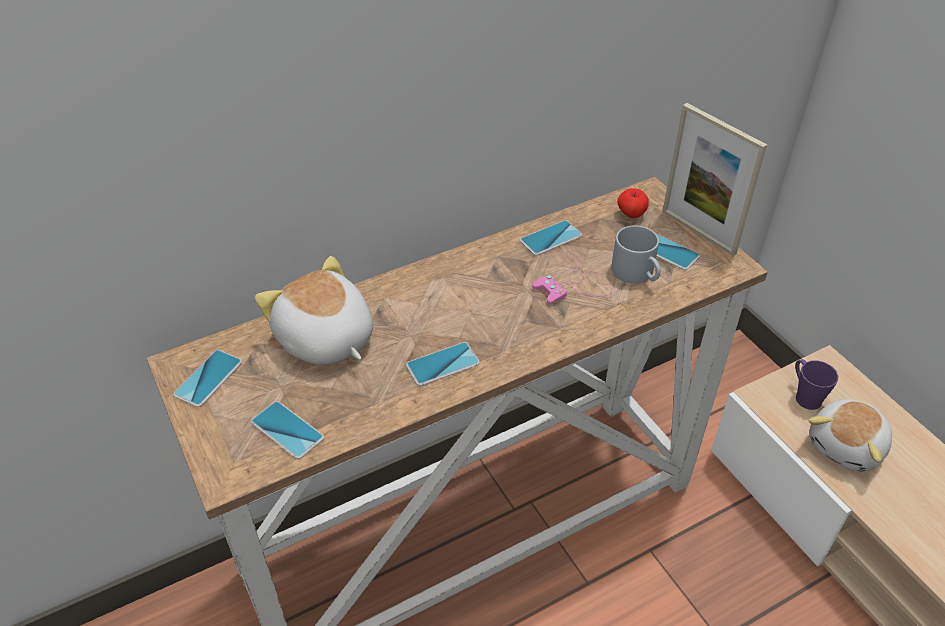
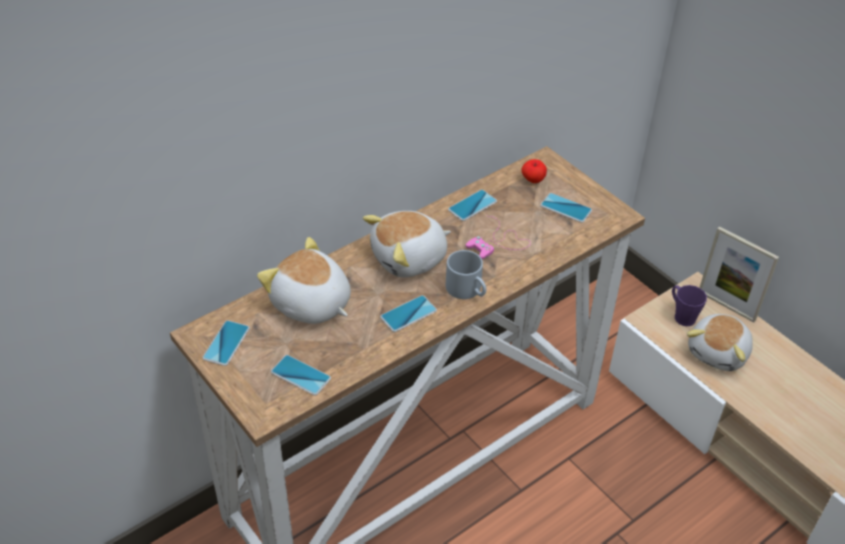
camera: 10 degrees left, 0 degrees up
(460, 295) = (409, 259): none -> plush toy
(637, 274) = (545, 228): grey mug -> grey mug (468, 290)
(698, 232) = (588, 190): picture frame -> picture frame (726, 306)

